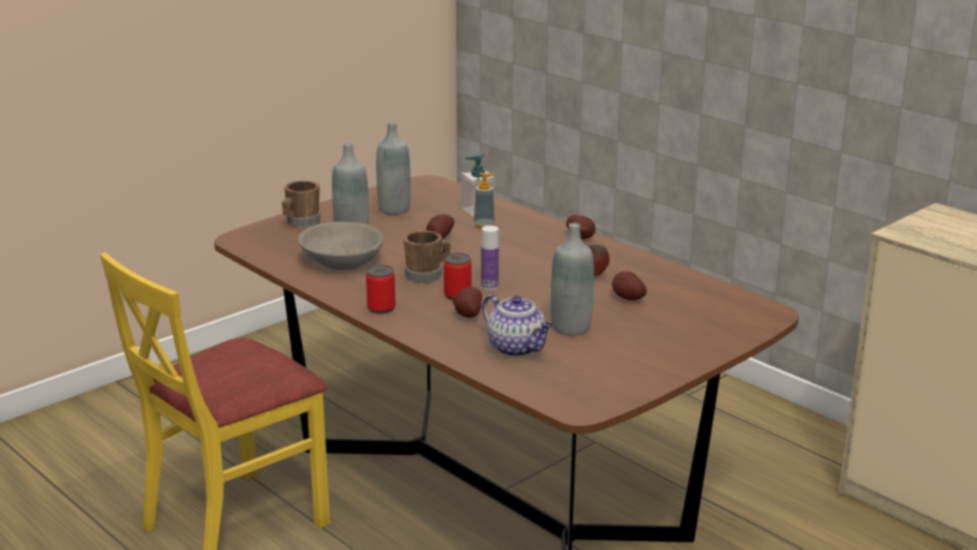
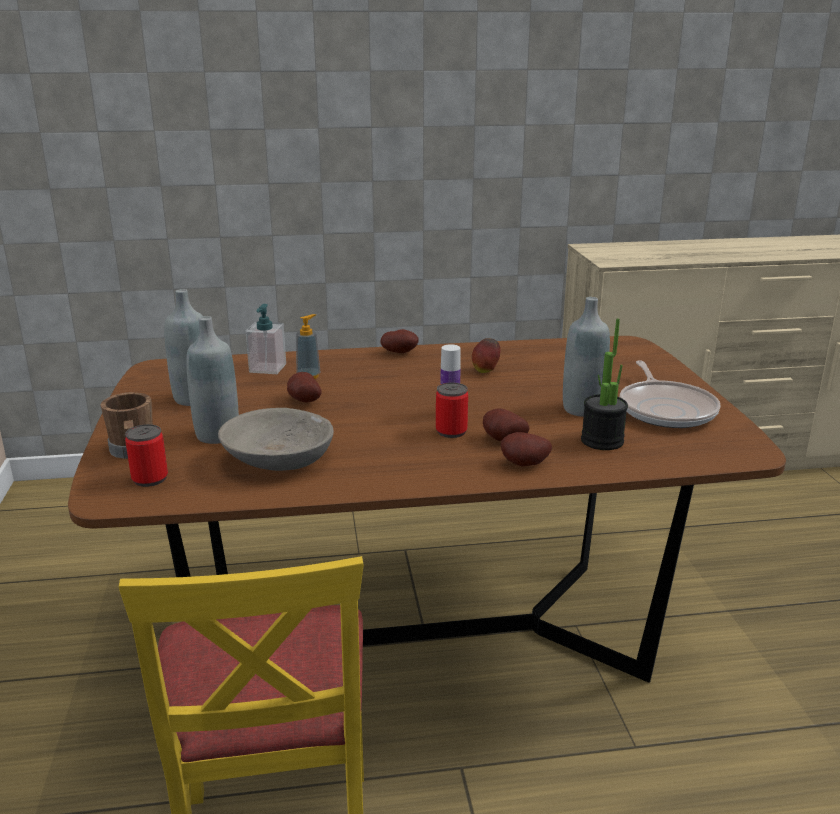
camera: 55 degrees left, 0 degrees up
(381, 308) = (432, 474): can -> can (150, 479)
(427, 275) = (383, 430): brown mug -> none
(517, 348) = (602, 441): teapot -> potted plant
(622, 359) = (666, 409): none -> frying pan
(626, 299) = (547, 374): potato -> potato (524, 465)

